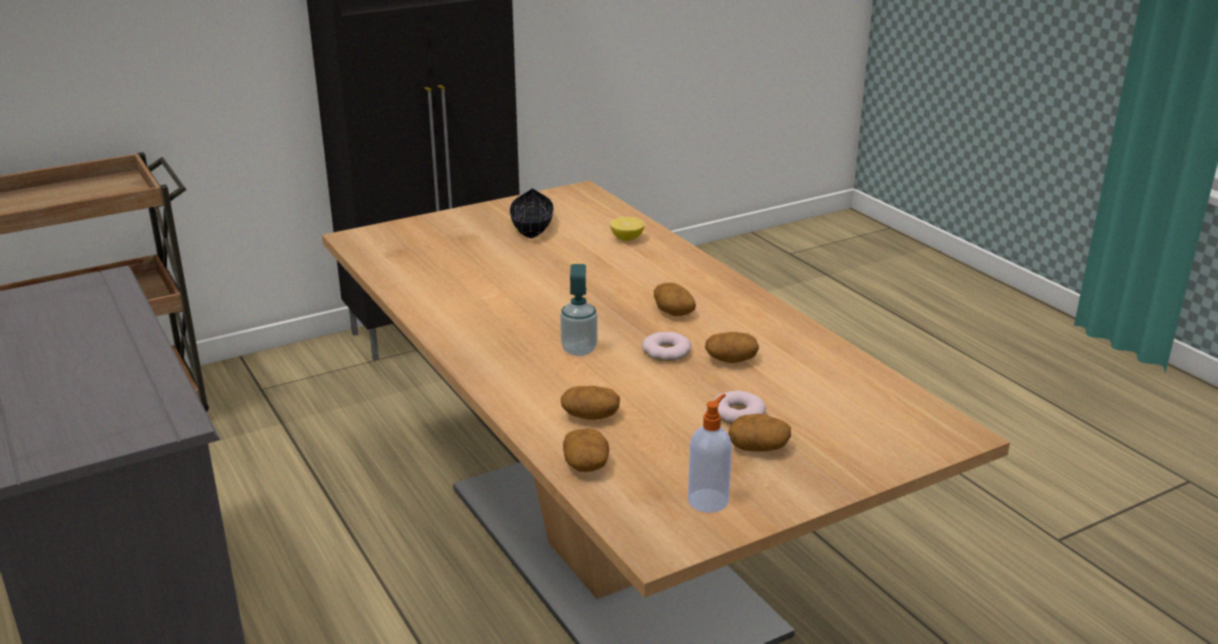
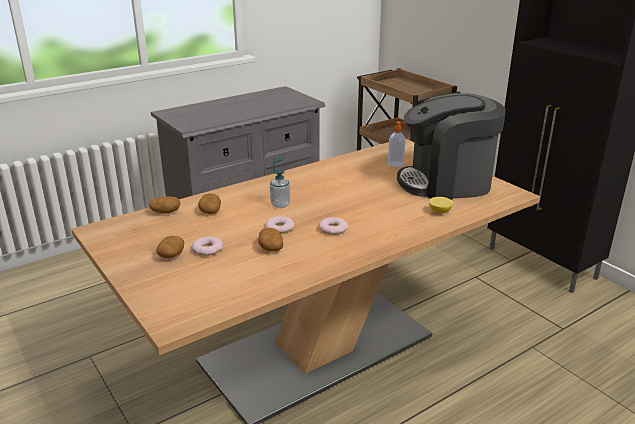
camera: 85 degrees right, 0 degrees up
(532, 224) = (446, 183): black bowl -> coffee machine
(673, 311) = (333, 229): potato -> donut
(709, 500) = (126, 241): soap dispenser -> soap dispenser (396, 164)

